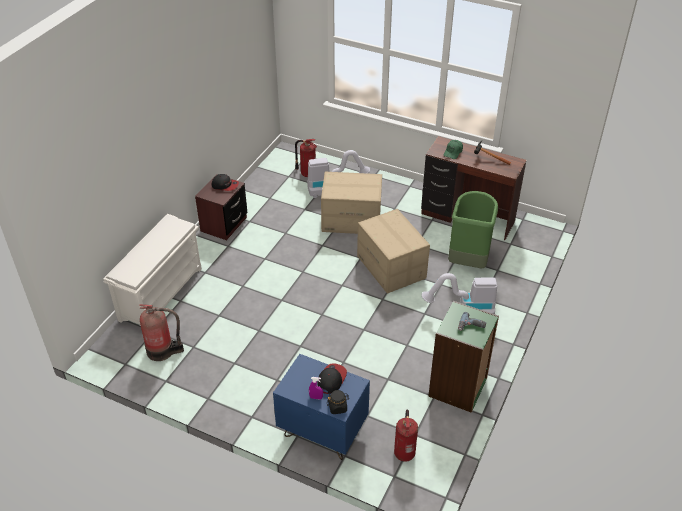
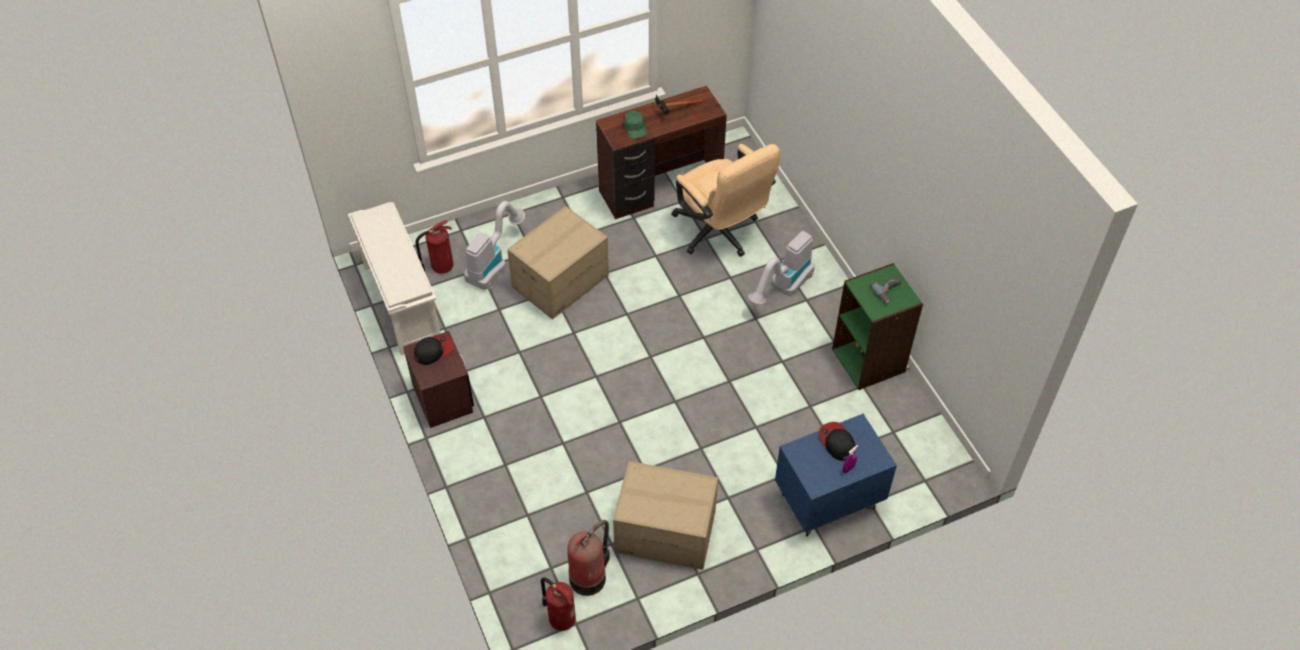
camera: 50 degrees left, 10 degrees up
(161, 293) = (496, 526): white shoe rack -> white shoe rack (401, 302)
(338, 407) = (875, 459): black jar -> none
(392, 267) = (666, 298): cardboard box -> cardboard box (665, 531)
(404, 452) = (906, 454): fire extinguisher -> fire extinguisher (561, 618)
(468, 261) = (720, 233): green trash can -> beige office chair

